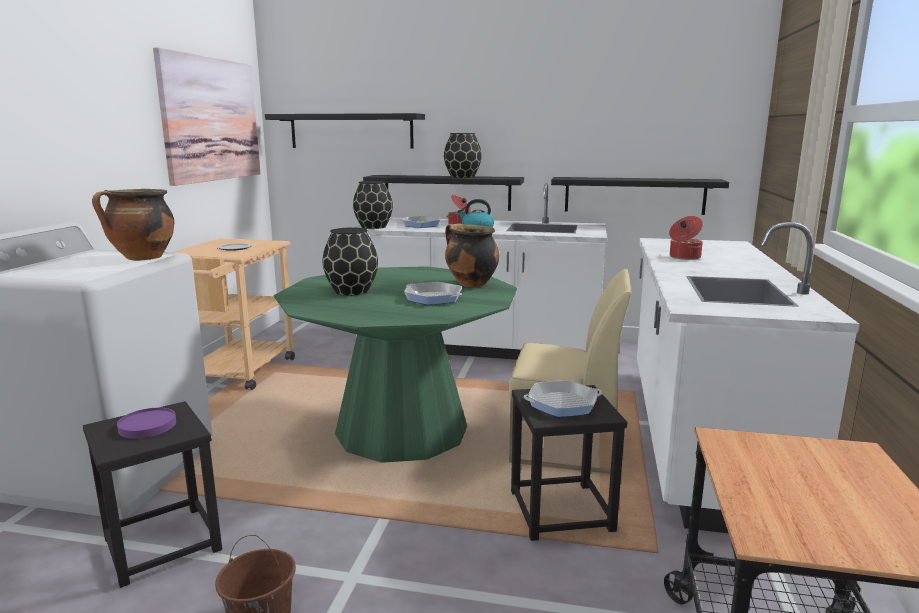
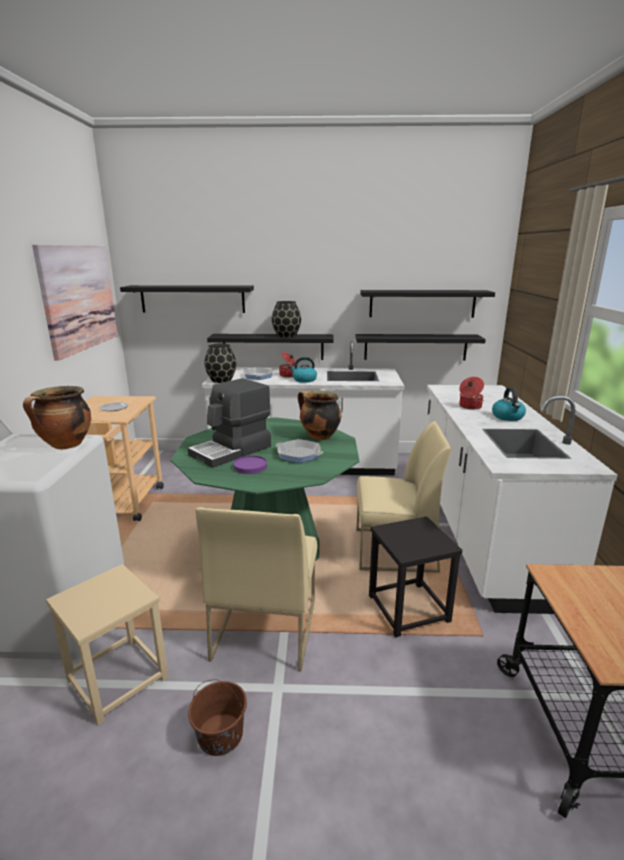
camera: 10 degrees left, 5 degrees up
(147, 426) = (102, 594): purple plate -> purple plate (250, 467)
(162, 544) = (118, 679): black stool -> beige stool
(352, 291) = (232, 451): black vase -> coffee machine
(361, 511) = (264, 627): none -> beige chair
(562, 404) = (412, 537): frying pan -> none
(643, 136) = (422, 303): none -> black shelf
(732, 267) = (508, 417): none -> kettle

